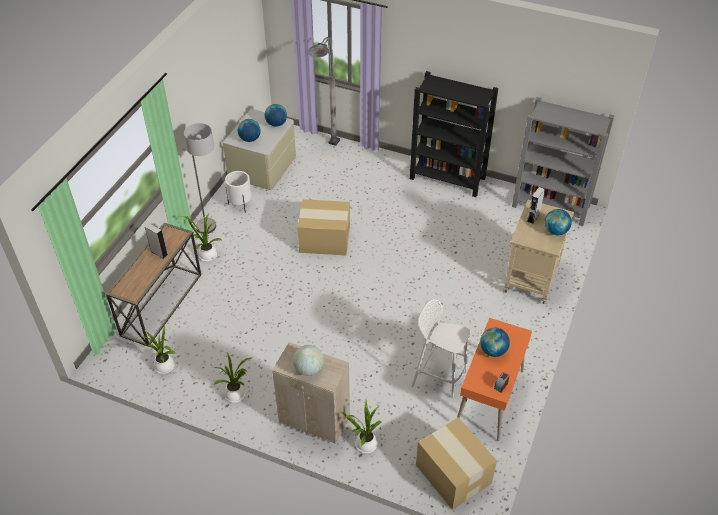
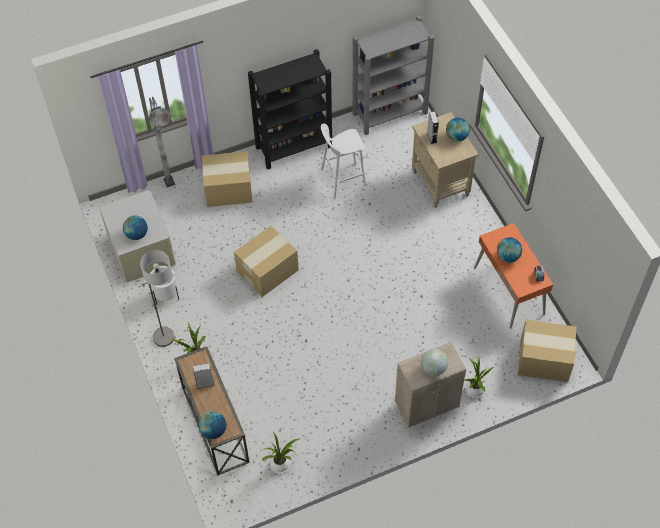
camera: 45 degrees left, 10 degrees up
(236, 395) = (355, 436): potted plant -> none
(276, 124) = (140, 204): globe -> globe (213, 430)
(366, 172) = (227, 189): none -> cardboard box
(438, 376) = (463, 304): white stool -> white stool (342, 179)

